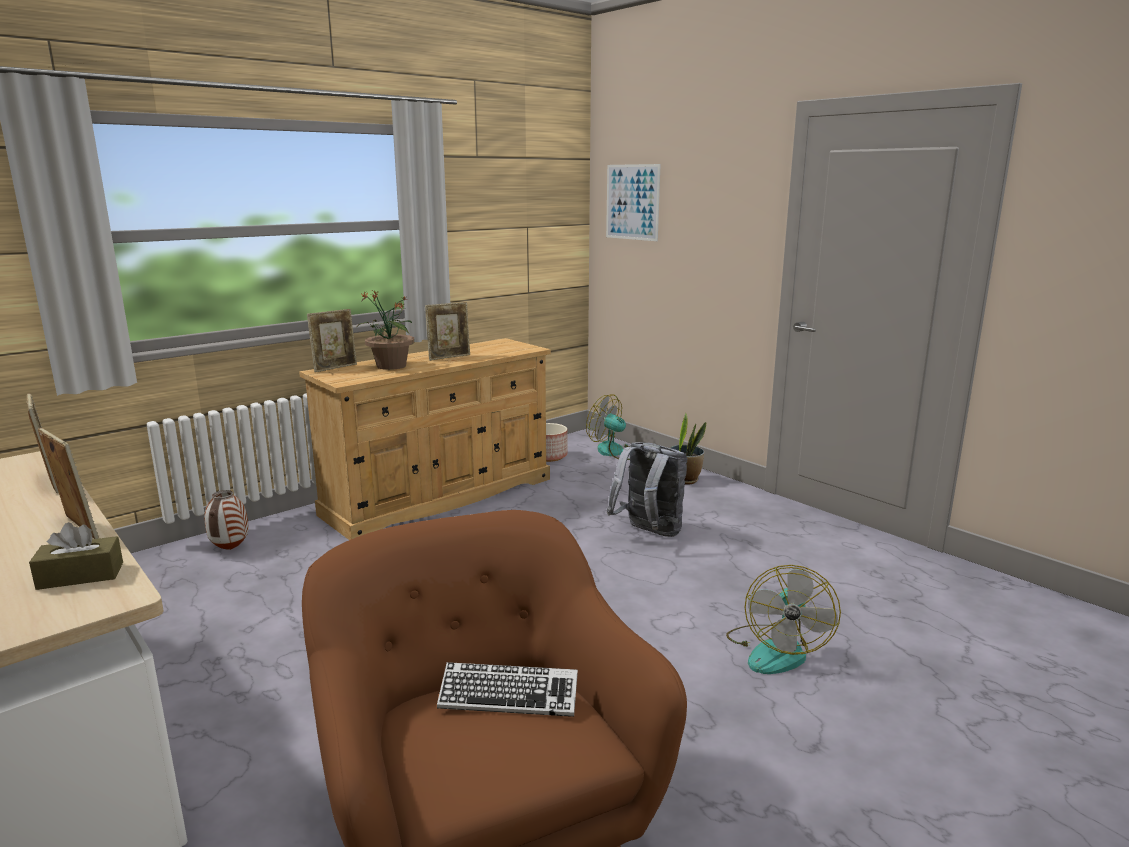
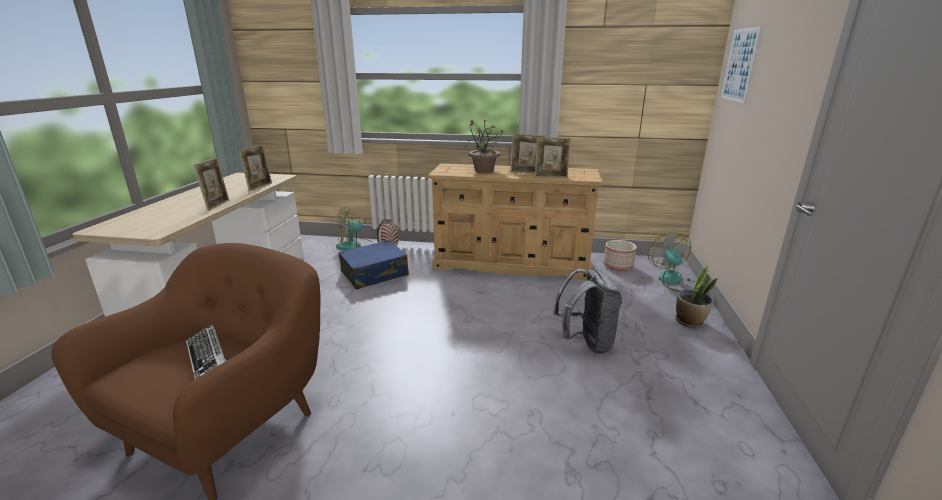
camera: 50 degrees right, 5 degrees up
(80, 576) = (172, 221): brown tissue box -> none
(277, 583) = (375, 274): none -> blue suitcase
(335, 368) = (458, 165): picture frame -> picture frame (551, 177)
(776, 650) = (512, 469): fan -> fan (355, 246)

